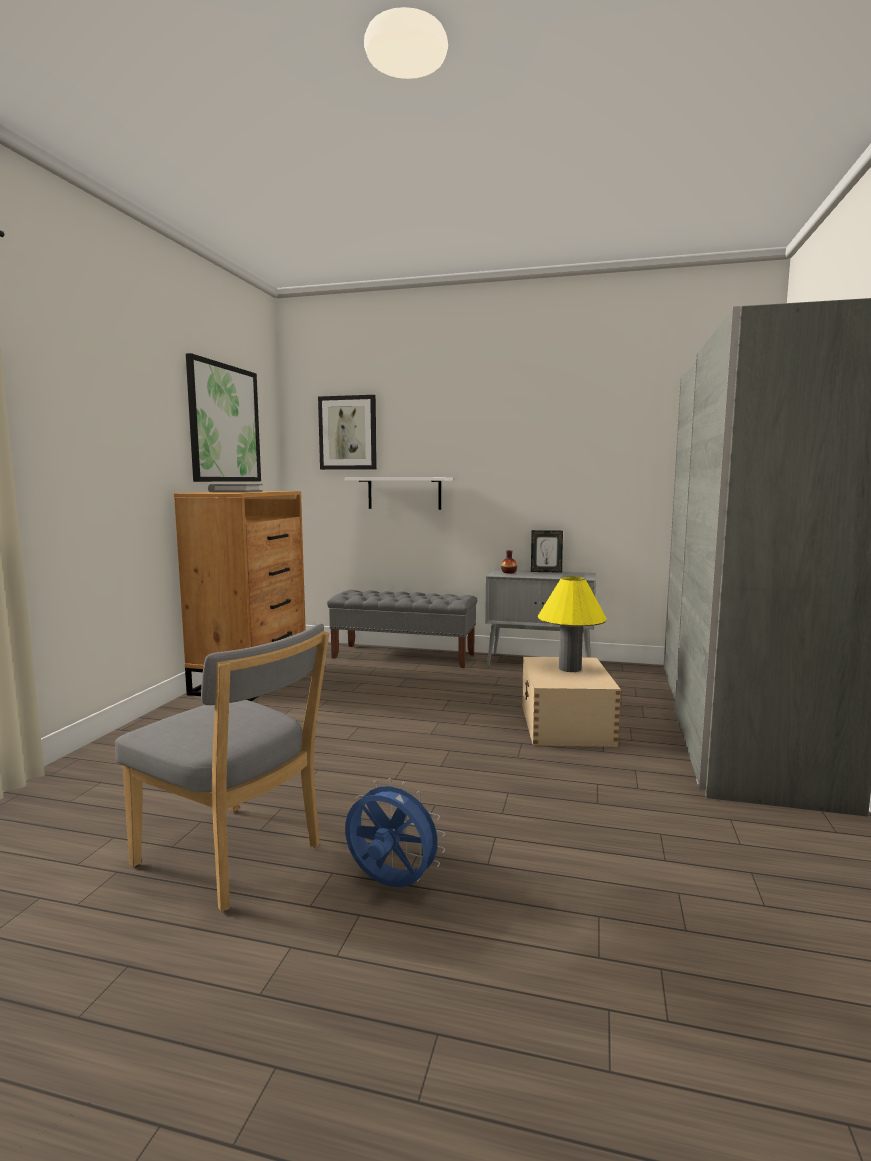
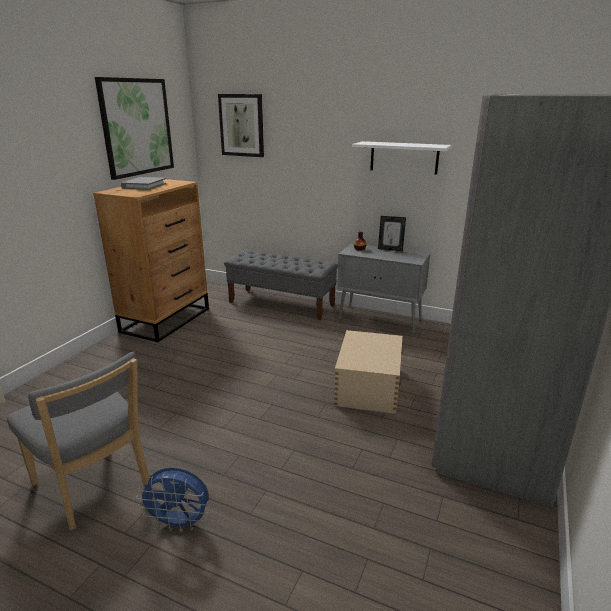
camera: 10 degrees right, 15 degrees up
(390, 885) = (180, 523): blue fan -> blue fan turned 150 degrees clockwise
(404, 493) = (285, 177): white shelf -> white shelf (404, 157)
(570, 669) = (373, 348): yellow table lamp -> none

